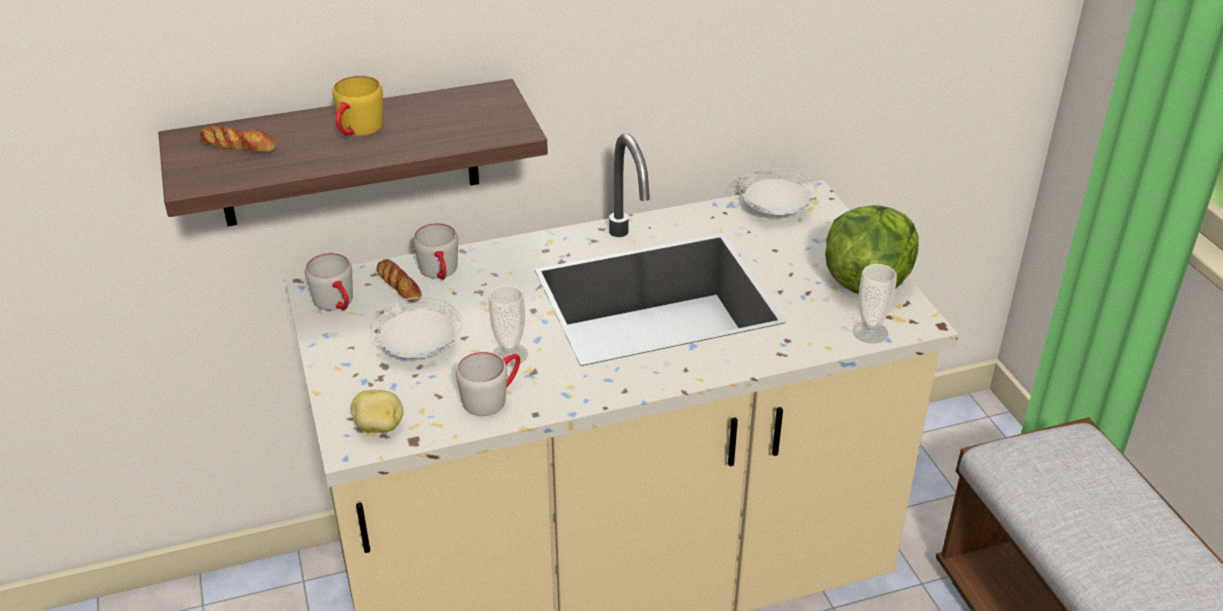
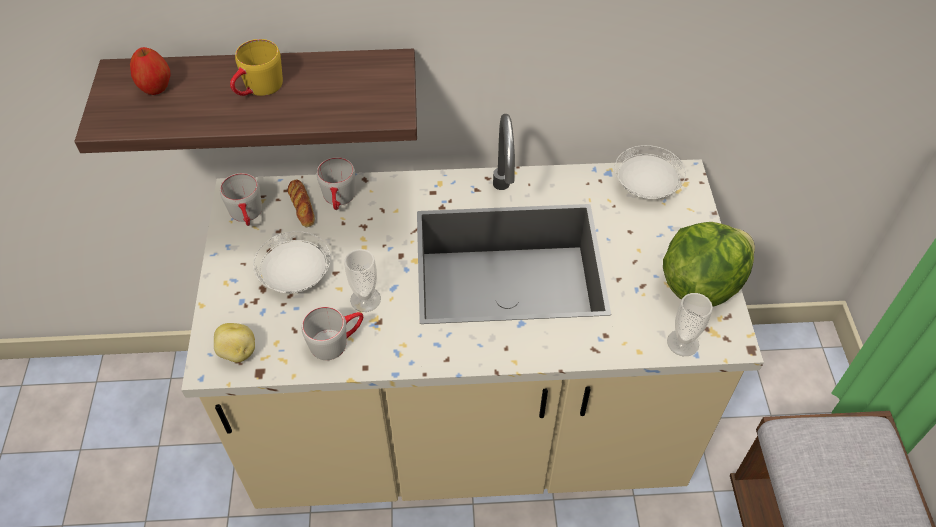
camera: 15 degrees right, 15 degrees up
(238, 145) = (156, 88): bread -> apple

